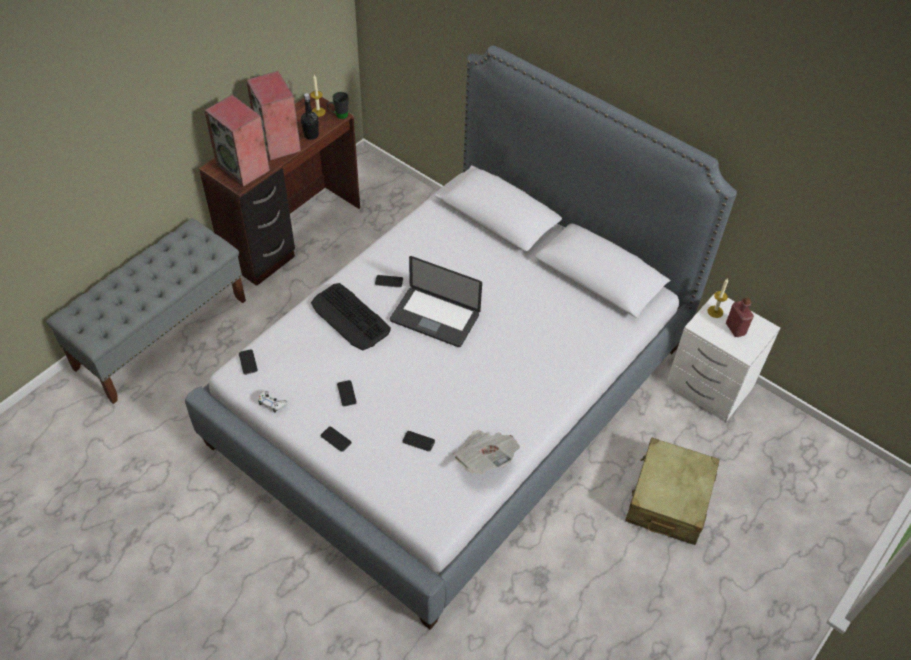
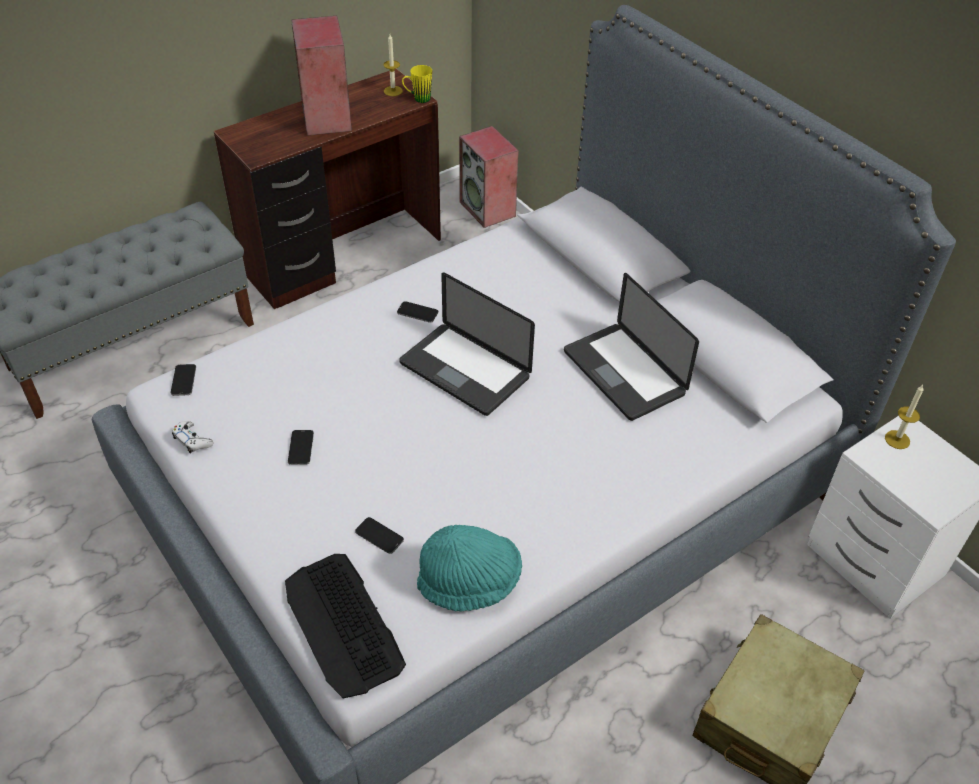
camera: 15 degrees right, 5 degrees down
(244, 168) = (270, 139): speaker -> speaker (488, 209)
(311, 135) = (373, 115): black bottle -> none
(336, 439) = (260, 508): phone -> none
(338, 116) = (418, 99): black mug -> yellow mug
(350, 317) = (346, 348): keyboard -> keyboard (343, 625)
(484, 459) = (469, 583): newspaper -> turquoise hat
(538, 299) = (624, 373): none -> laptop
(735, 329) = (925, 470): red bottle -> none

